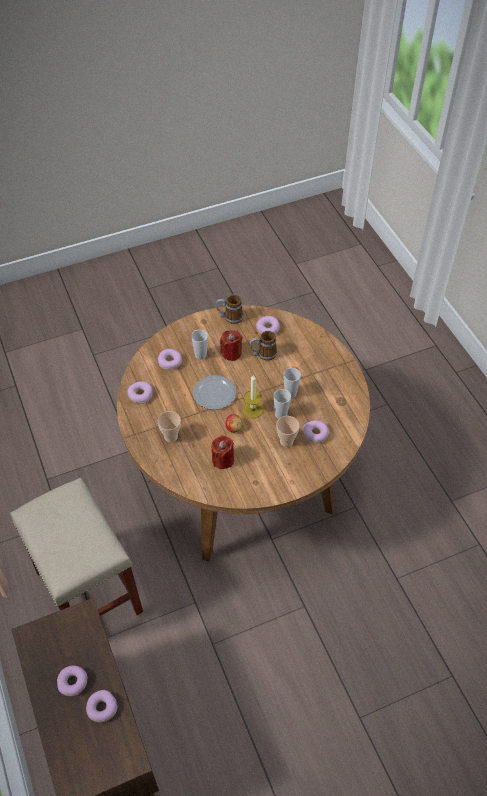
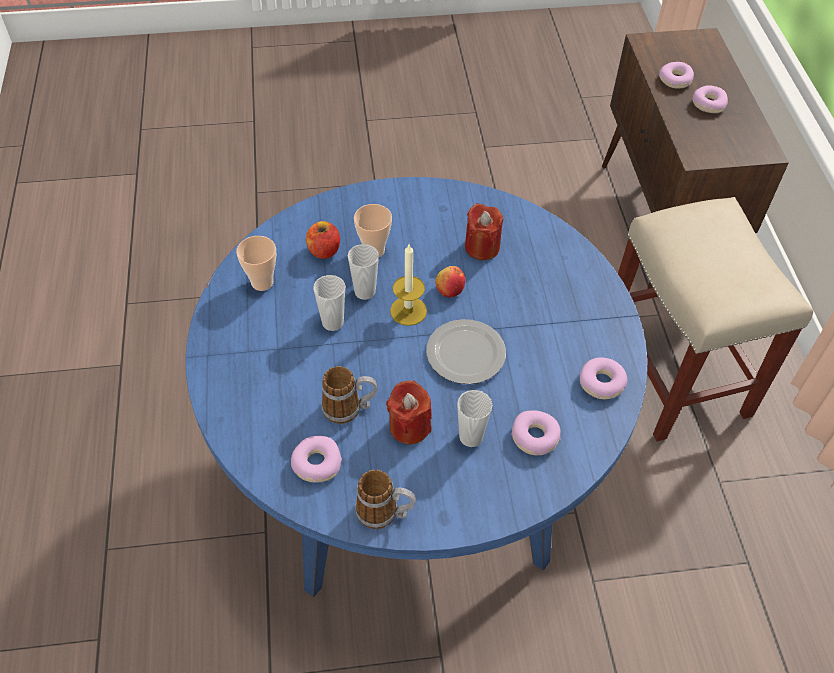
camera: 165 degrees left, 0 degrees up
(171, 437) = (557, 298): cup -> cup (262, 282)
(243, 480) = (414, 473): brown dining table -> blue dining table
(315, 434) = (324, 250): donut -> apple

